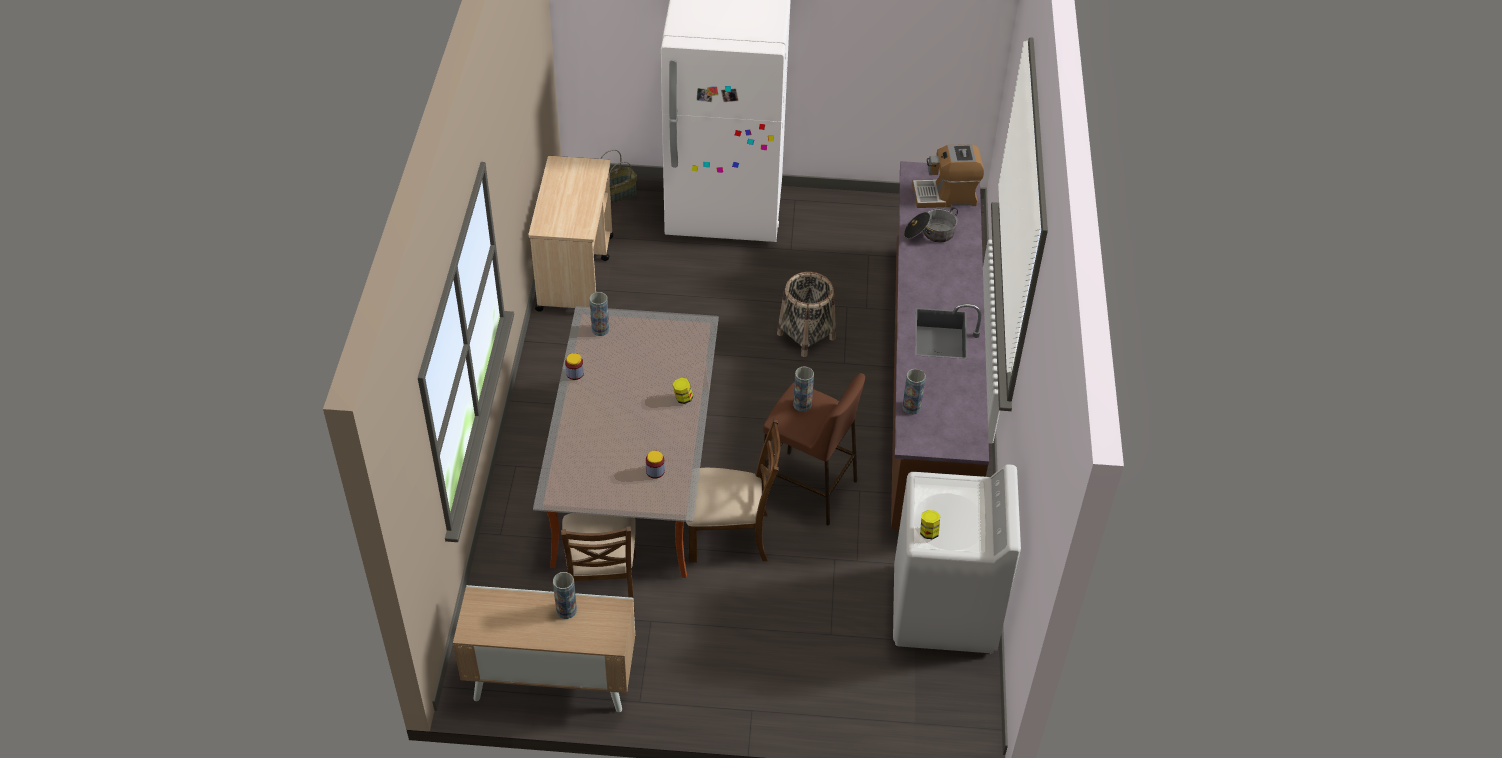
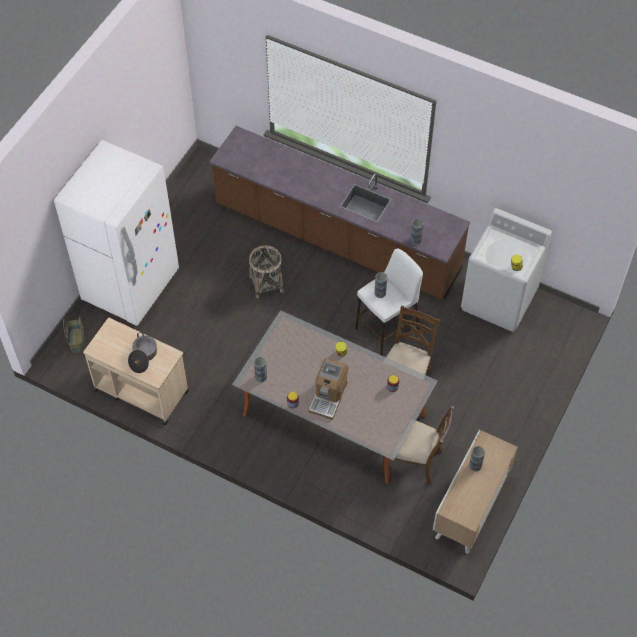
camera: 65 degrees left, 10 degrees up
(808, 488) = (387, 329): brown stool -> white stool
(930, 233) = (281, 173): cooking pot -> cooking pot (143, 357)
(946, 195) = (253, 152): coffee machine -> coffee machine (328, 396)

